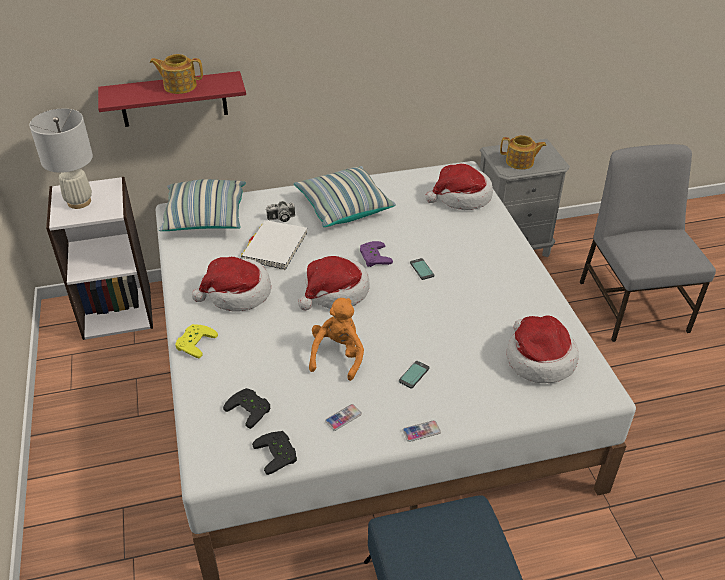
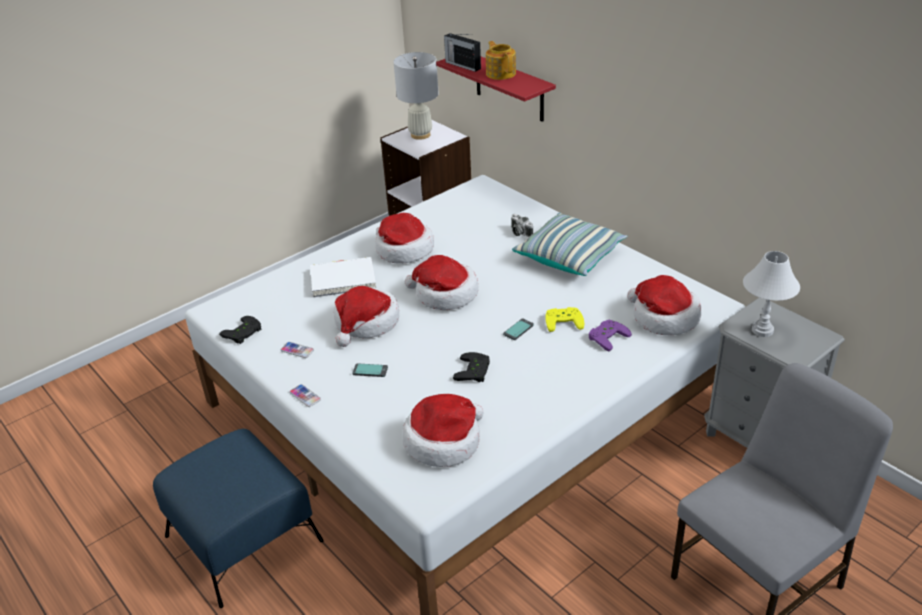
camera: 65 degrees right, 5 degrees down
(130, 97) = (462, 65): none -> radio
(194, 342) = (334, 253): yellow game controller -> yellow game controller (563, 320)
(205, 218) = (484, 200): pillow -> none
(251, 408) = (281, 304): black game controller -> black game controller (475, 371)
(275, 247) = (477, 244): white book -> white book (343, 280)
(338, 355) = (366, 323): orange plush toy -> hat
(372, 257) = (511, 297): purple game controller -> purple game controller (606, 336)
(520, 162) = (763, 330): teapot -> white table lamp

